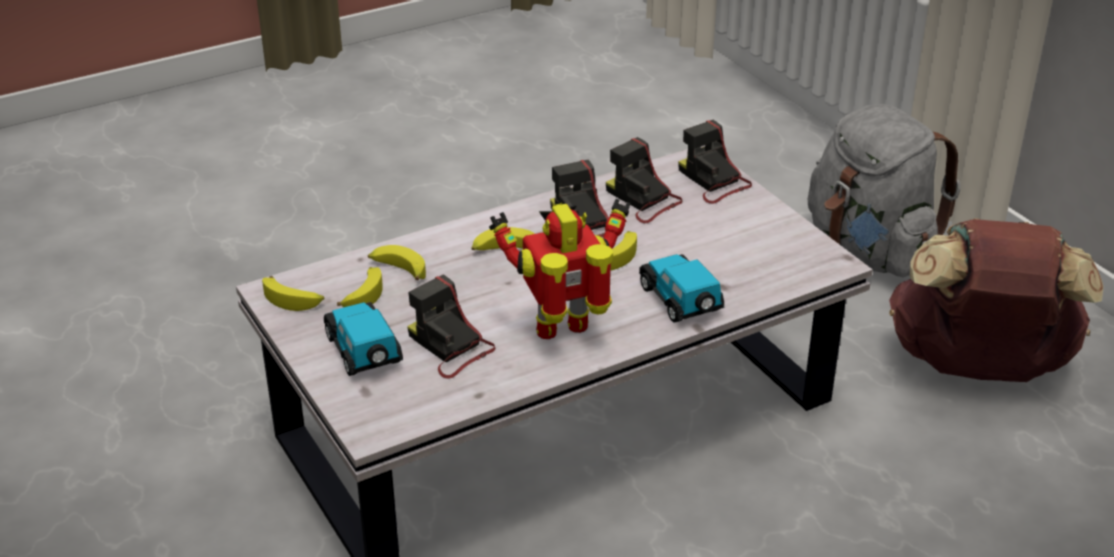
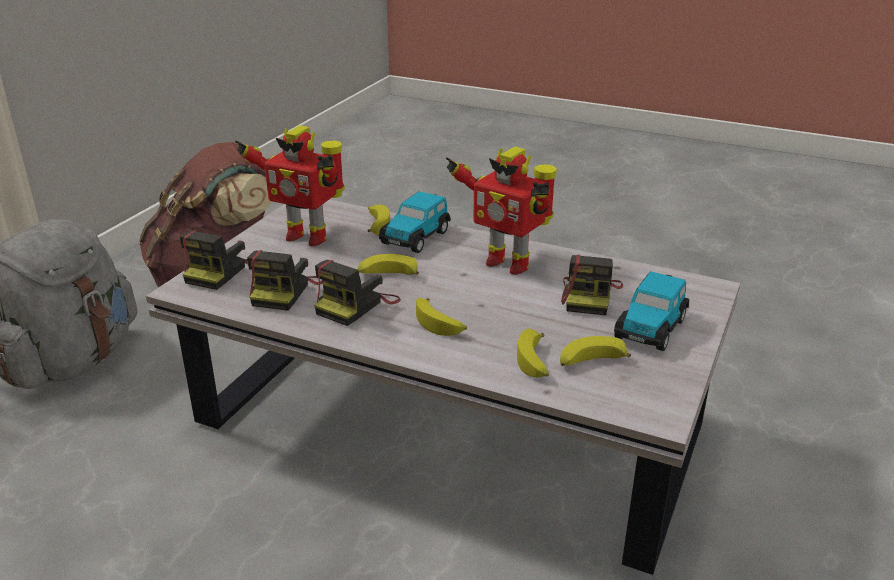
camera: 125 degrees left, 5 degrees down
(293, 300) = (651, 395): banana -> banana (376, 225)
(747, 240) = (306, 236): none -> toy robot

